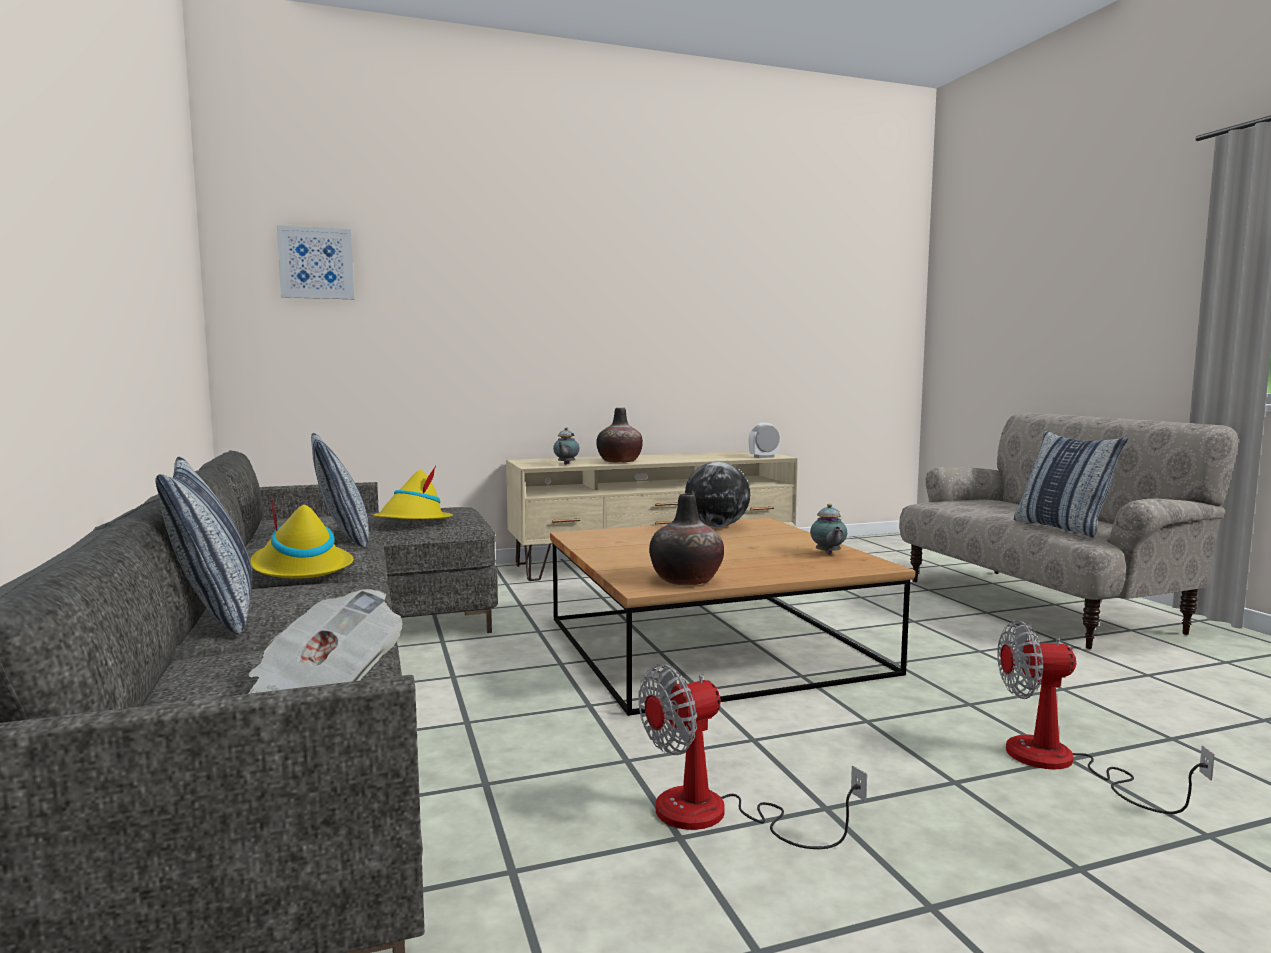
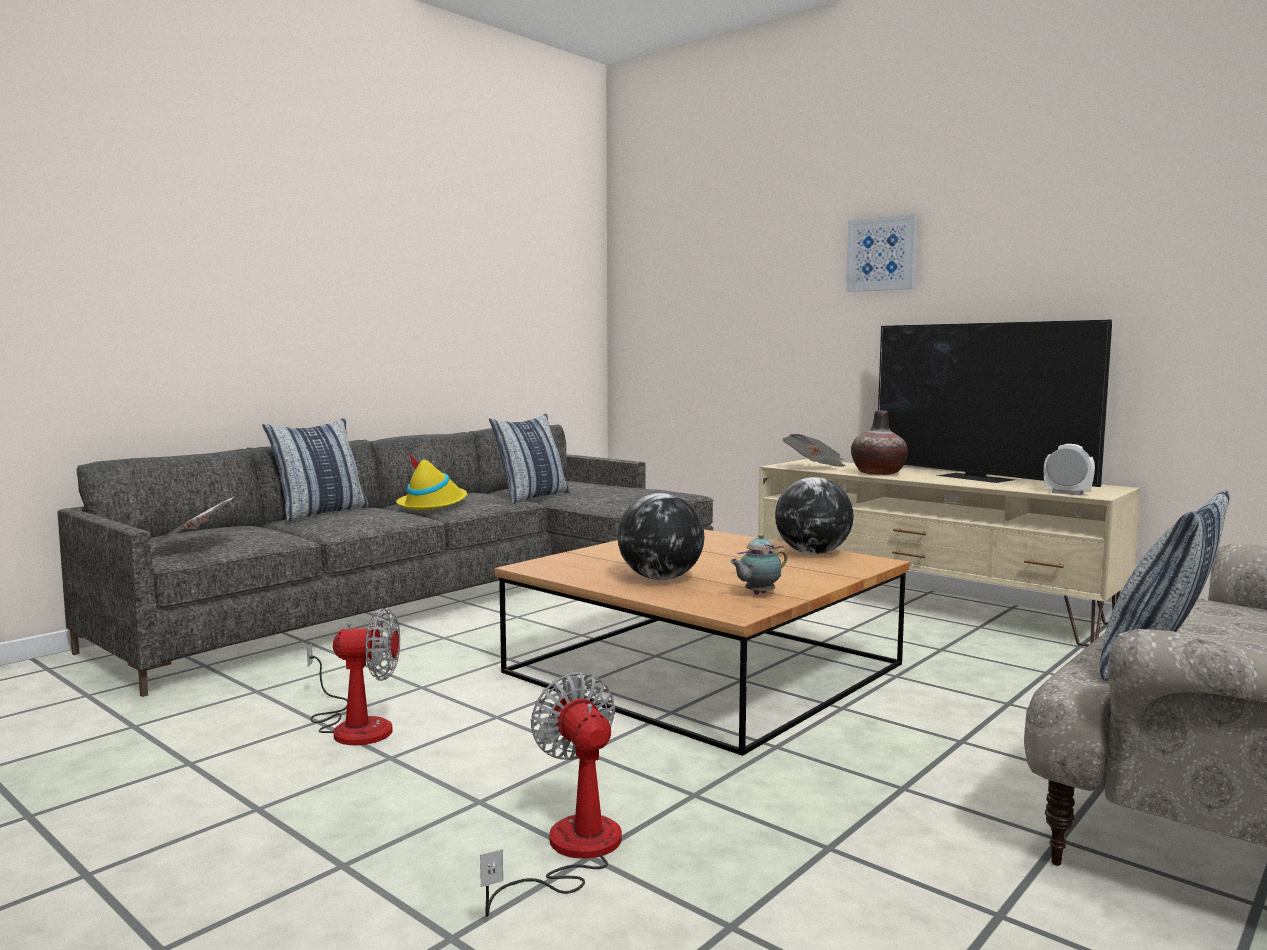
camera: 60 degrees right, 0 degrees up
(316, 263) = (671, 270): picture -> picture (881, 254)
(413, 522) = (603, 496): yellow hat -> none
(565, 464) = (815, 468): teapot -> newspaper
(676, 456) = (977, 477): none -> television
(686, 580) = (569, 572): vase -> none
(716, 815) = (354, 726): fan -> fan turned 150 degrees clockwise
(749, 564) = (660, 579): none -> globe

